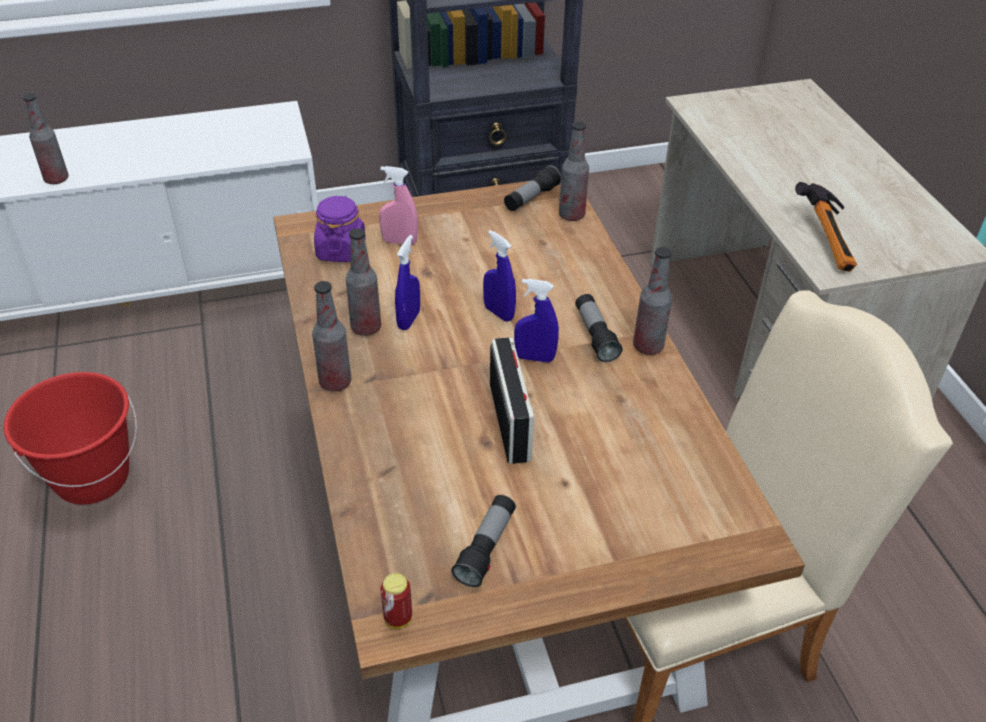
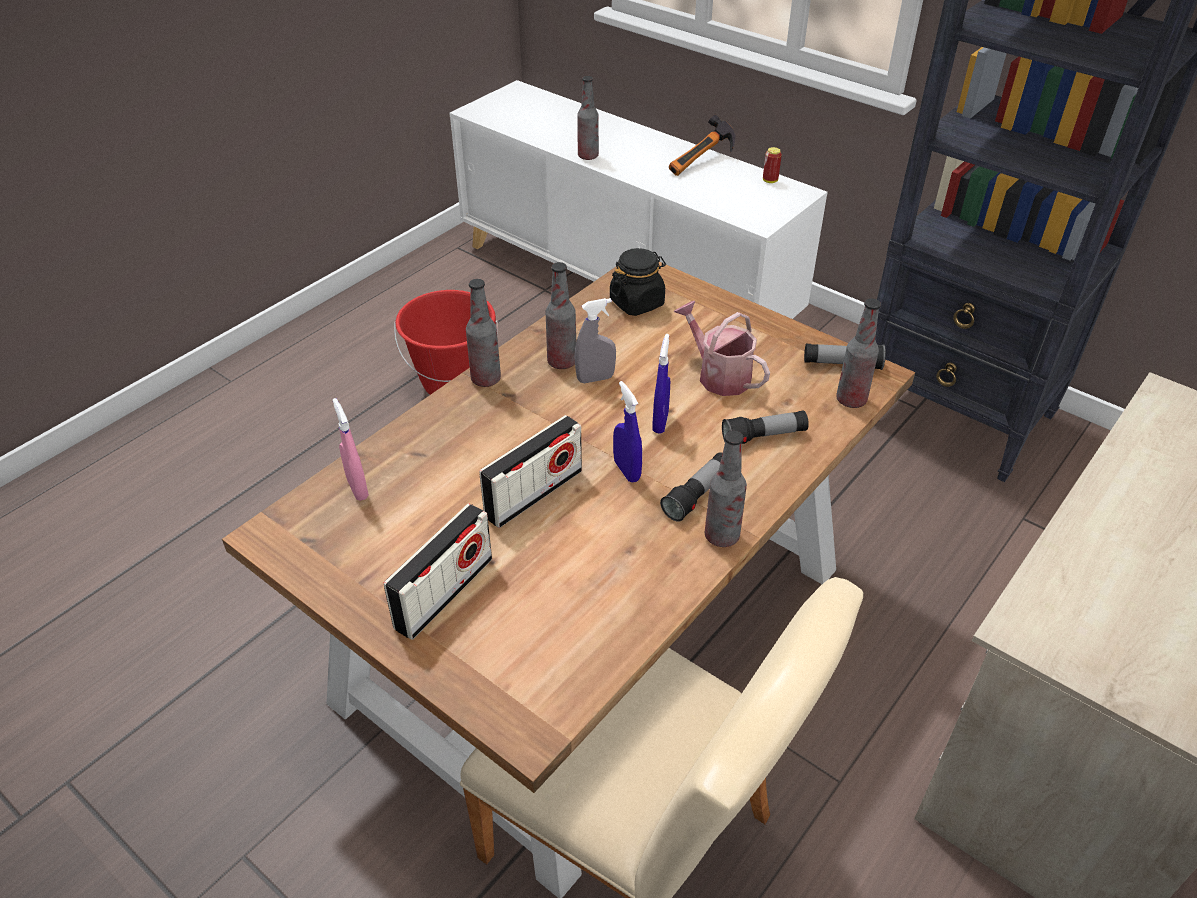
camera: 55 degrees right, 0 degrees up
(341, 250) = (637, 302): purple jar -> black jar
(398, 618) = (278, 534): can -> can (770, 181)
(399, 242) = (684, 325): pink spray bottle -> pink spray bottle (357, 488)
(409, 320) = (595, 378): blue spray bottle -> grey spray bottle
(477, 257) = (719, 375): none -> watering can
(486, 548) = (382, 548): flashlight -> flashlight (764, 436)
(575, 529) = (444, 593): none -> radio
(831, 241) = (1075, 611): hammer -> hammer (703, 163)

